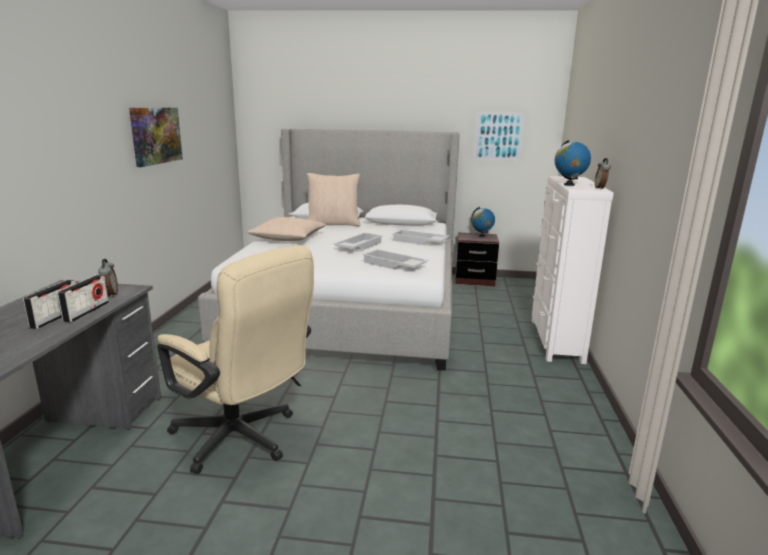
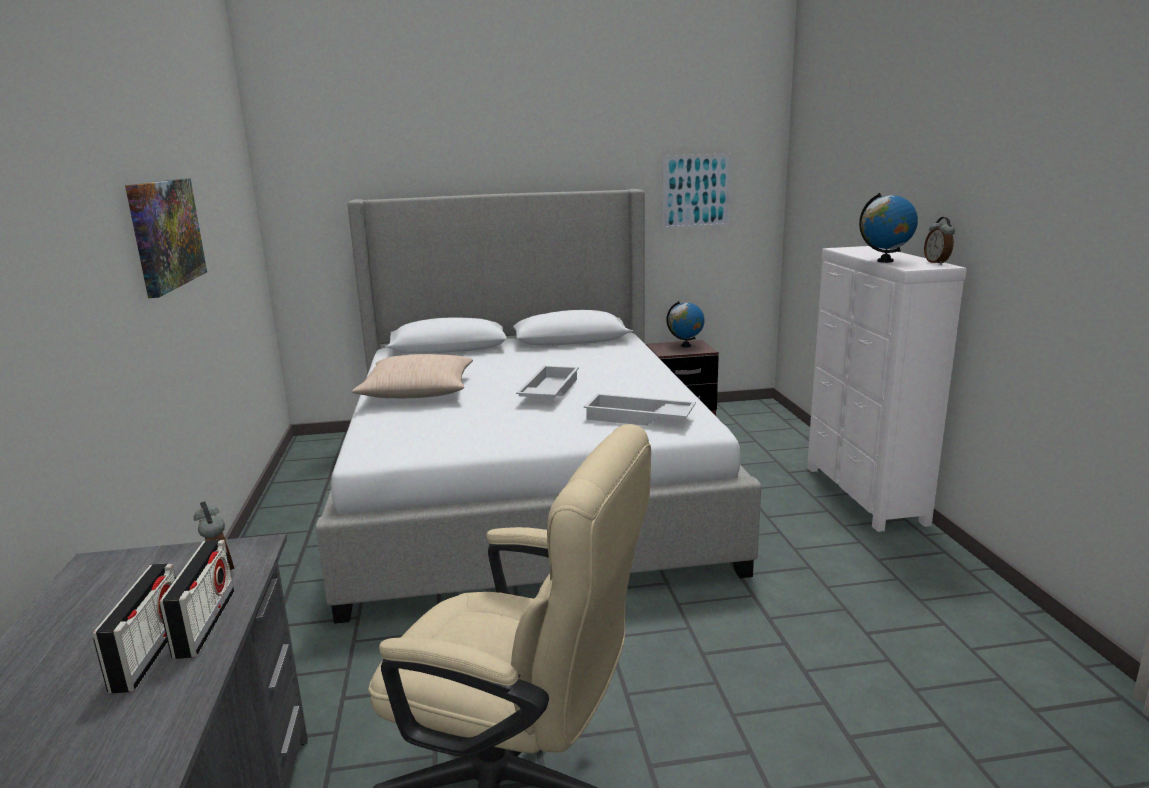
camera: 15 degrees left, 0 degrees up
(333, 224) = (466, 355): beige pillow -> none
(419, 241) = (632, 370): white tray -> none

